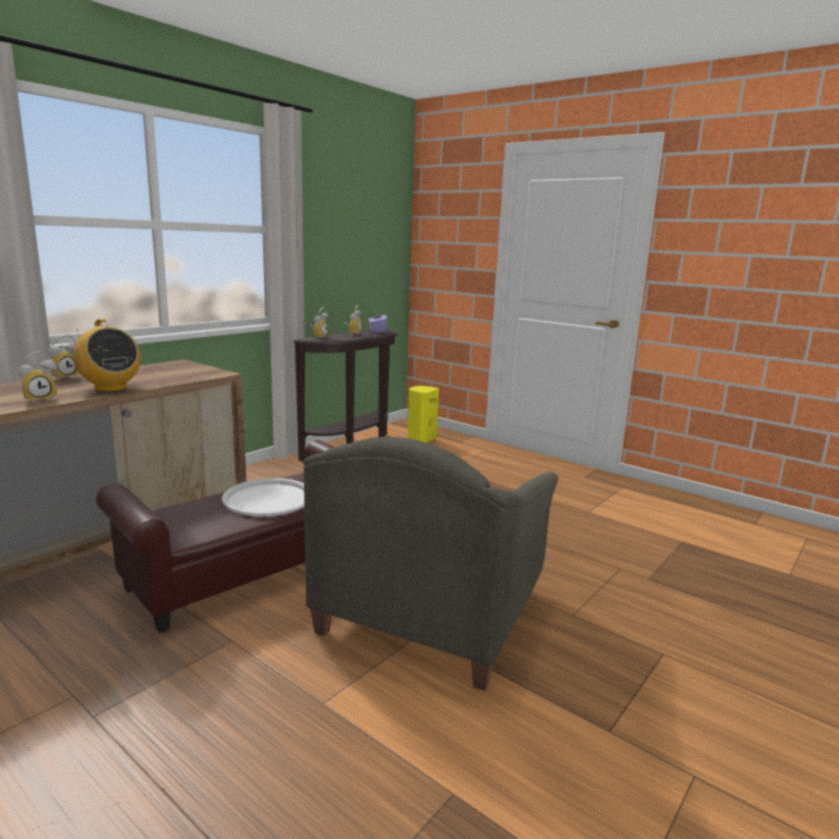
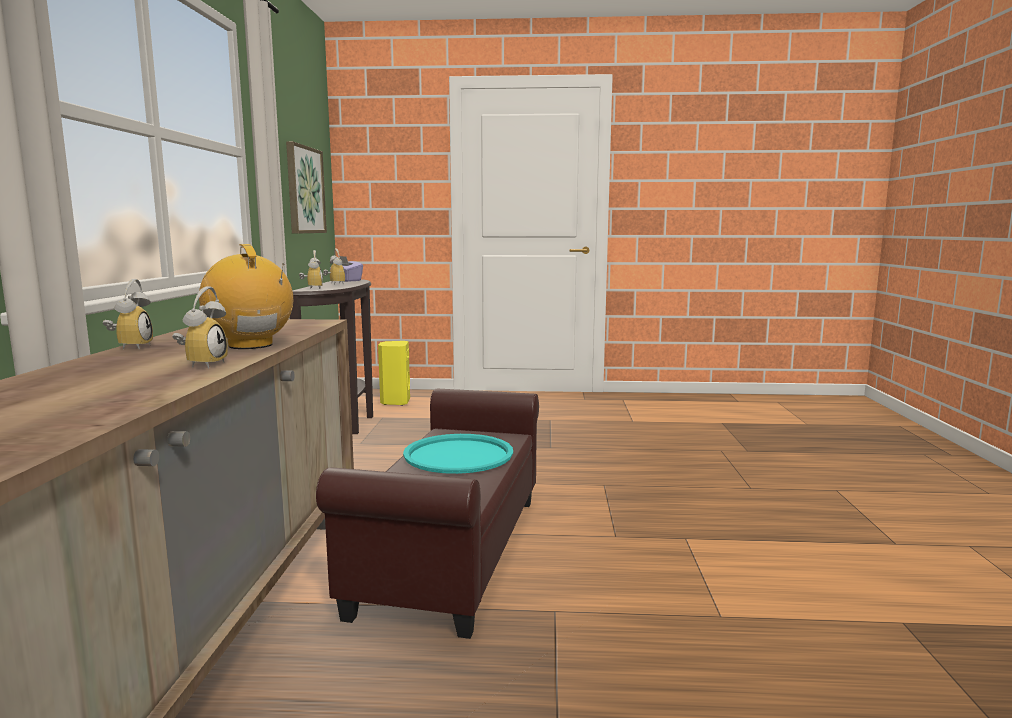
camera: 35 degrees left, 5 degrees down
(110, 388) = (251, 345): radio -> radio turned 135 degrees counterclockwise
(268, 498) = (458, 455): white tray -> turquoise tray
(360, 252) = (304, 190): none -> picture
(433, 611) = (664, 521): grey armchair -> none

